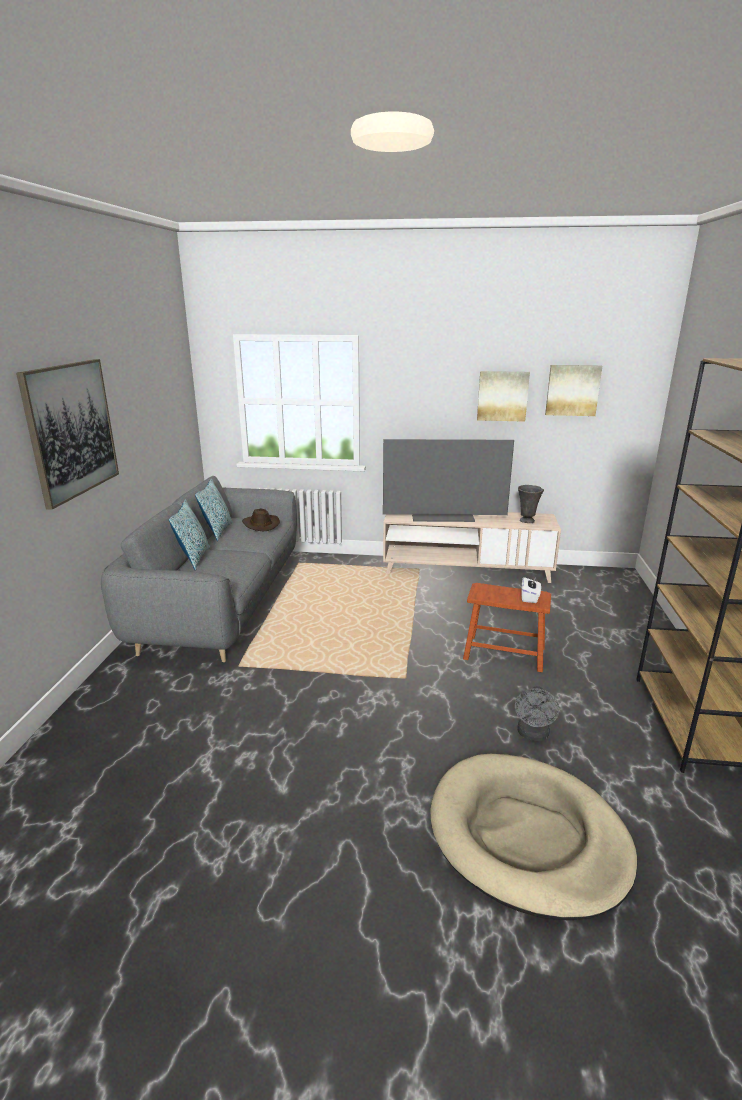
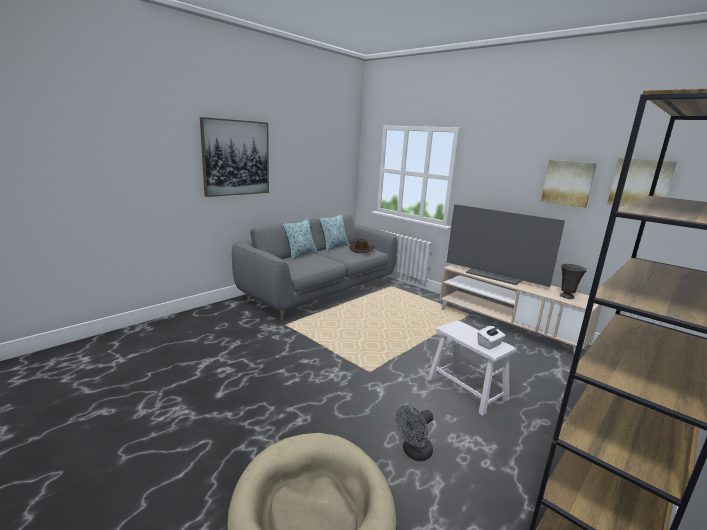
camera: 35 degrees right, 5 degrees down
(504, 653) = (466, 389): brown stool -> white stool

